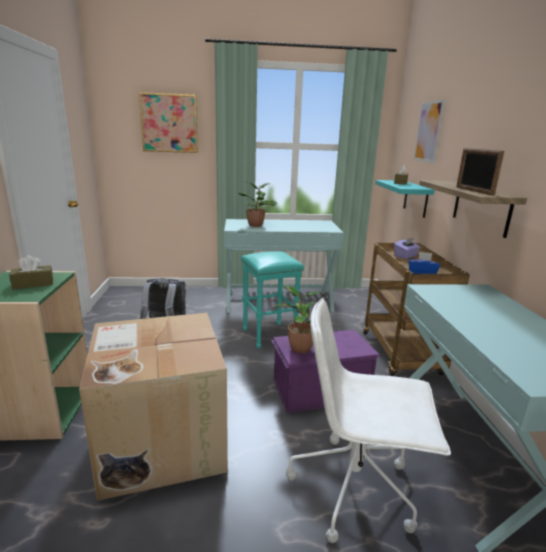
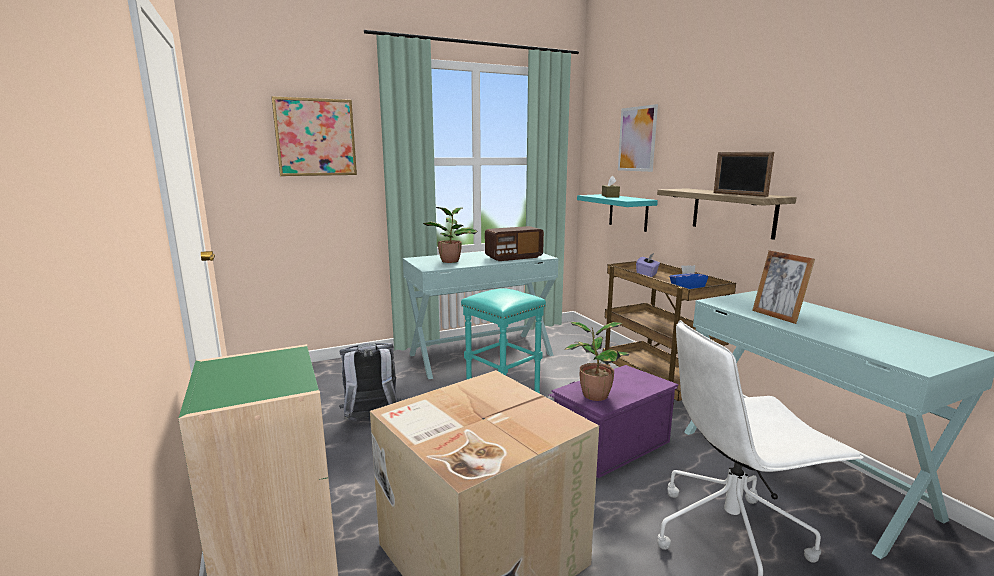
camera: 20 degrees left, 5 degrees down
(33, 284) = (272, 369): brown tissue box -> none
(308, 228) = (513, 257): none -> radio
(463, 310) = (777, 316): none -> picture frame

